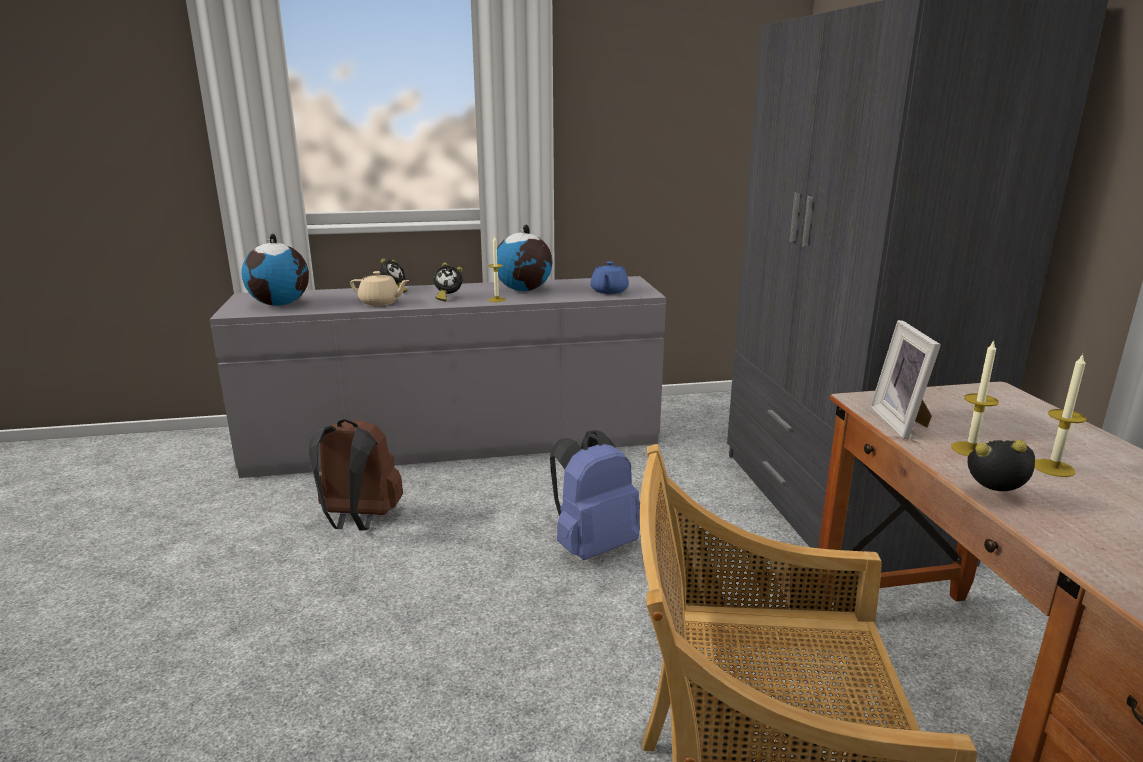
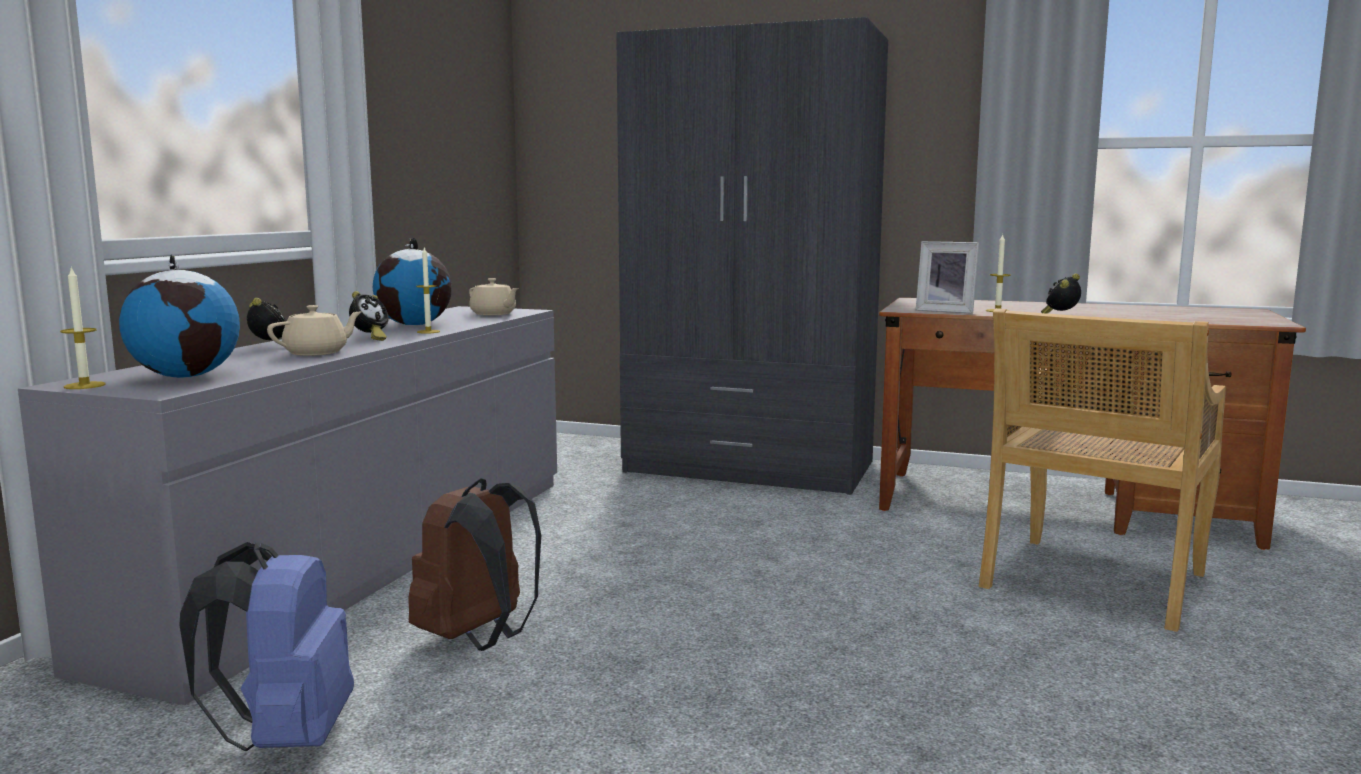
camera: 60 degrees left, 10 degrees down
(592, 545) = (700, 547): blue backpack -> blue backpack (285, 737)
(609, 291) = (493, 314): blue teapot -> beige teapot
(1053, 468) = (1033, 308): candle -> candle (84, 385)

